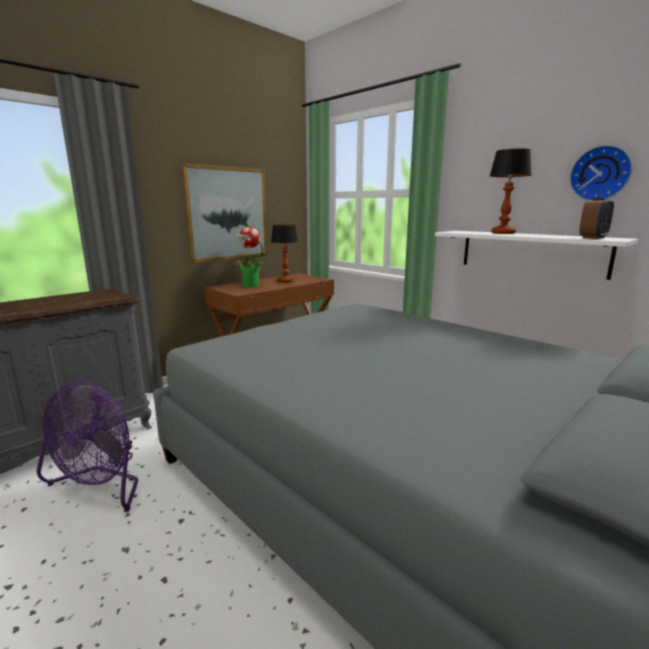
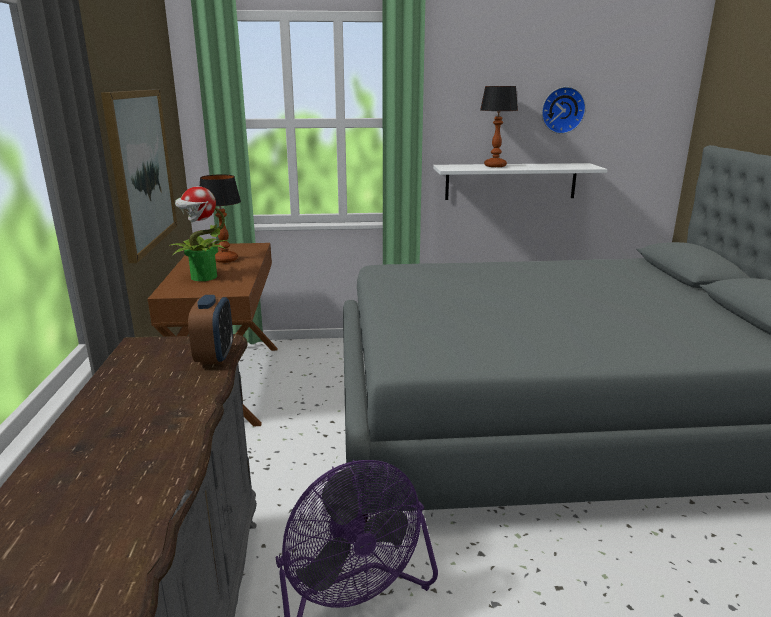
camera: 50 degrees left, 5 degrees up
(593, 238) = (572, 166): alarm clock -> alarm clock (215, 356)

